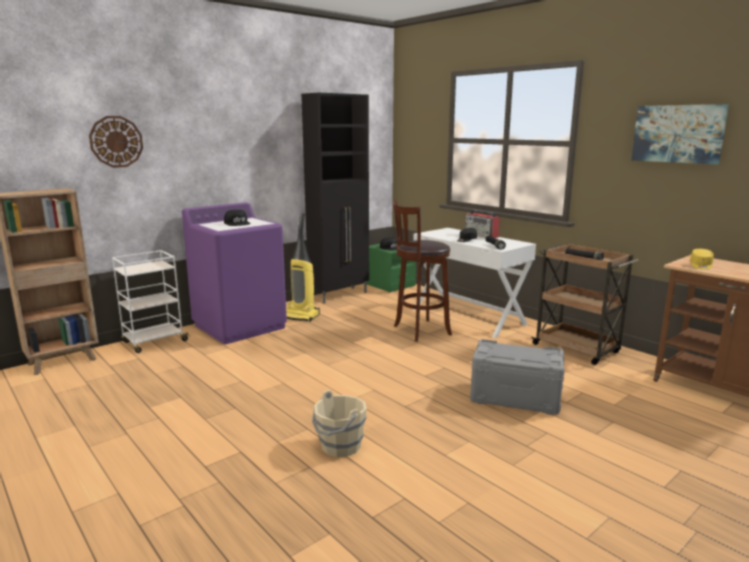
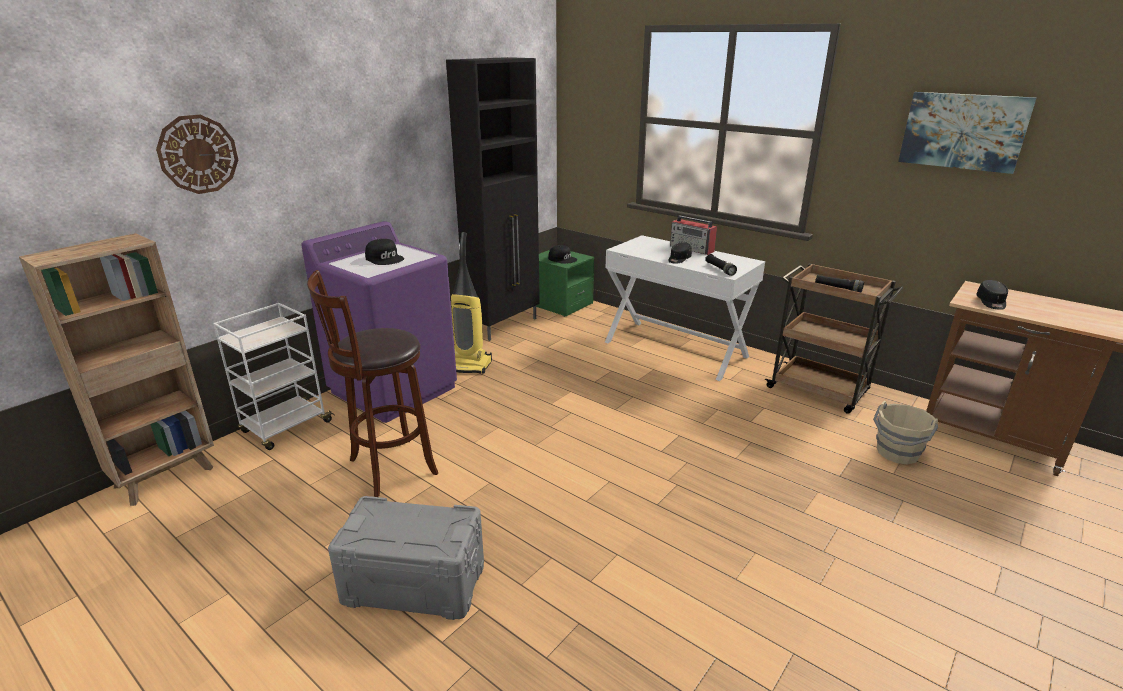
camera: 10 degrees left, 10 degrees up
(340, 446) = (604, 582): beige bucket -> beige bucket (897, 453)
(419, 331) = (626, 377): brown stool -> brown stool (388, 468)
(515, 397) = (780, 474): grey storage box -> grey storage box (414, 581)
(701, 266) = (991, 302): yellow cap -> black cap

